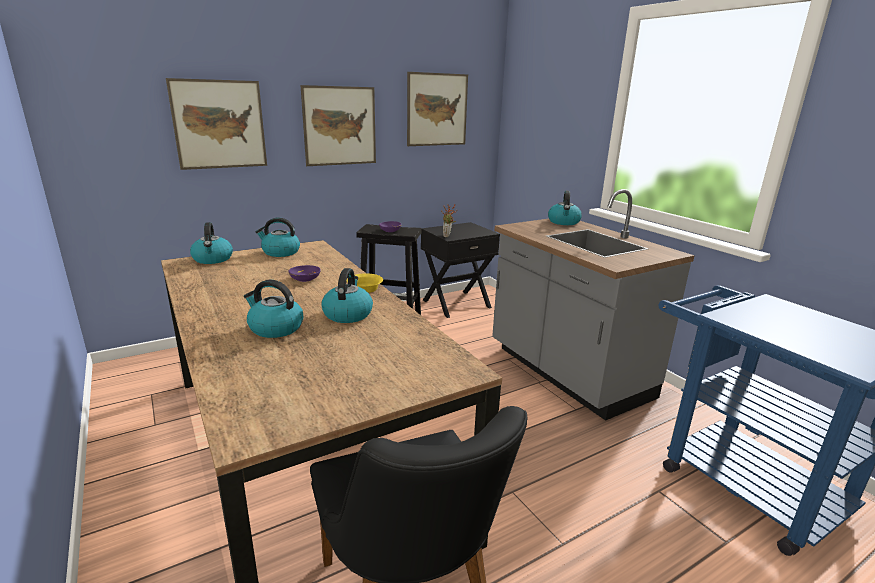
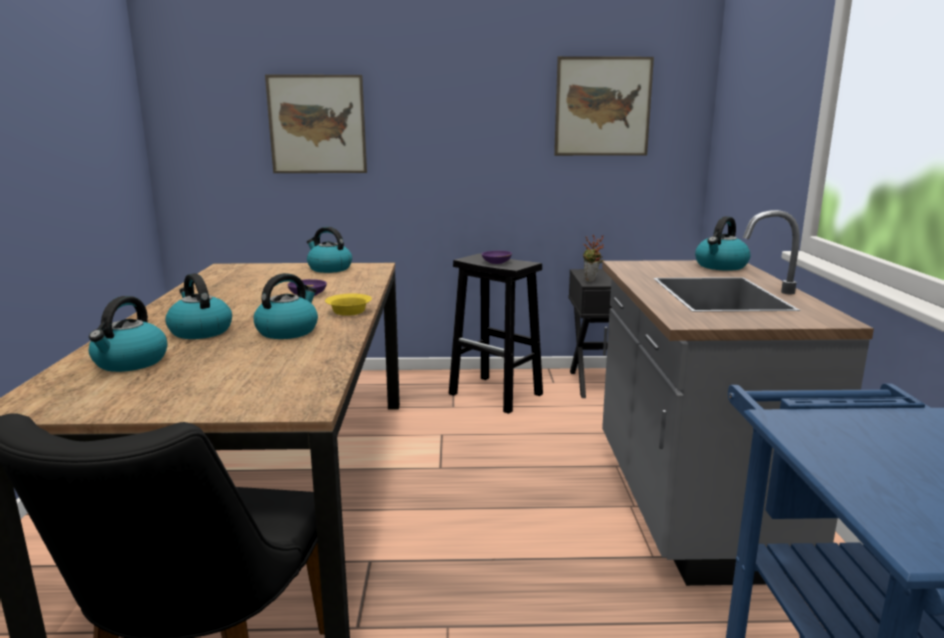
camera: 30 degrees right, 5 degrees down
(213, 259) = (256, 267): kettle -> kettle (130, 362)
(340, 126) = (460, 127): picture -> none

